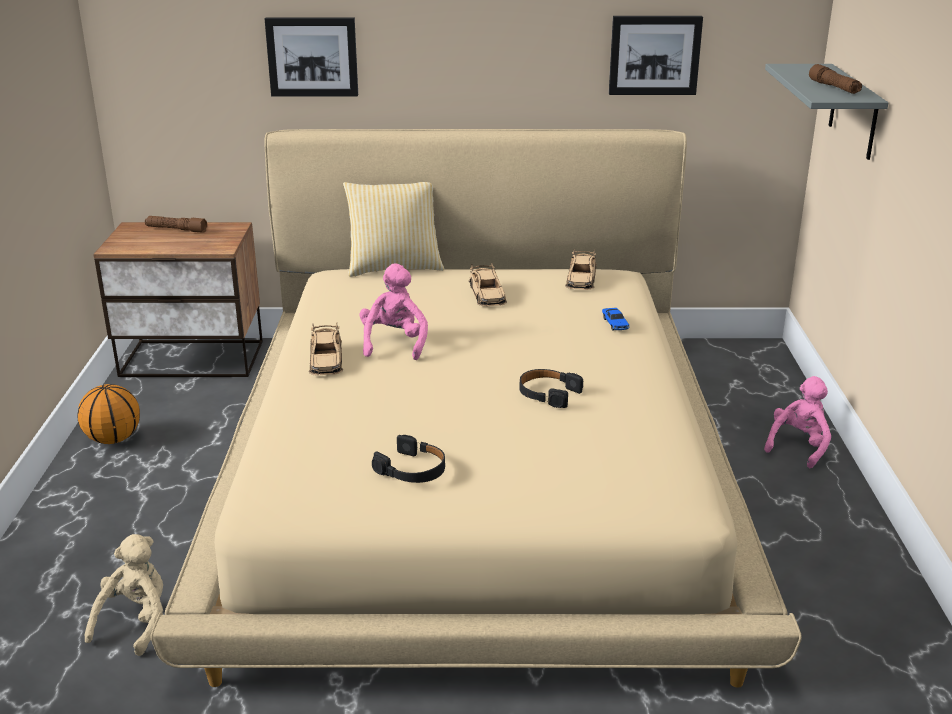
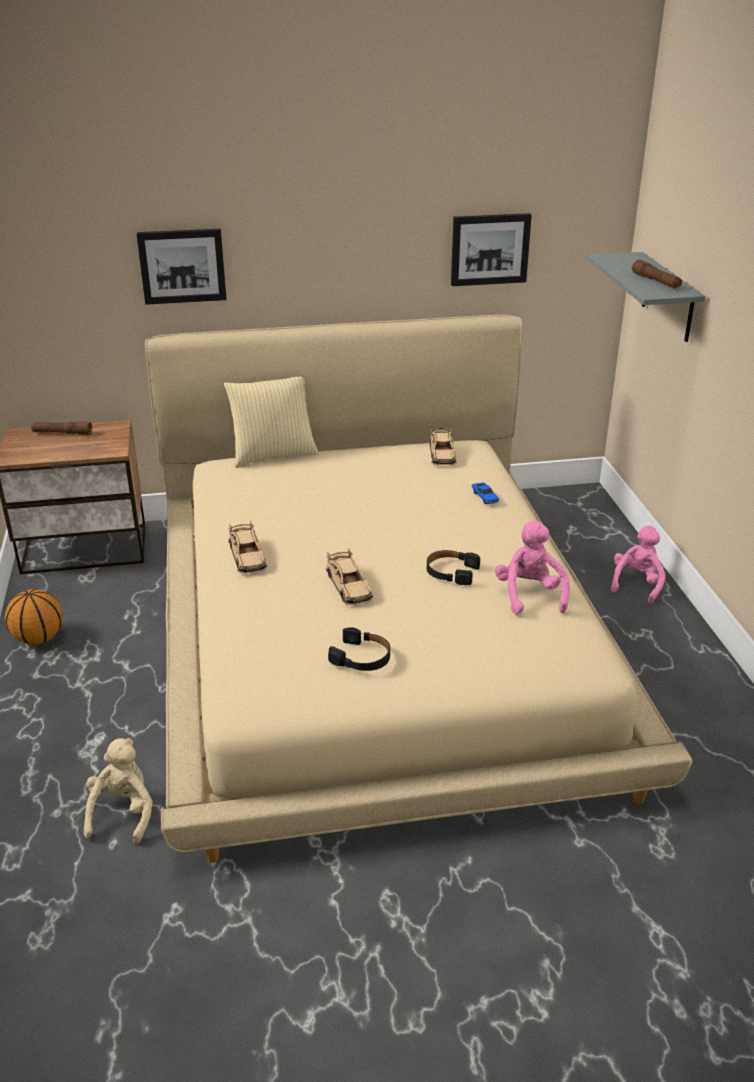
camera: 10 degrees left, 5 degrees up
(394, 343) = (302, 534): pink plush toy -> pink plush toy (529, 595)
(487, 295) = (366, 477): beige toy car -> beige toy car (349, 586)

